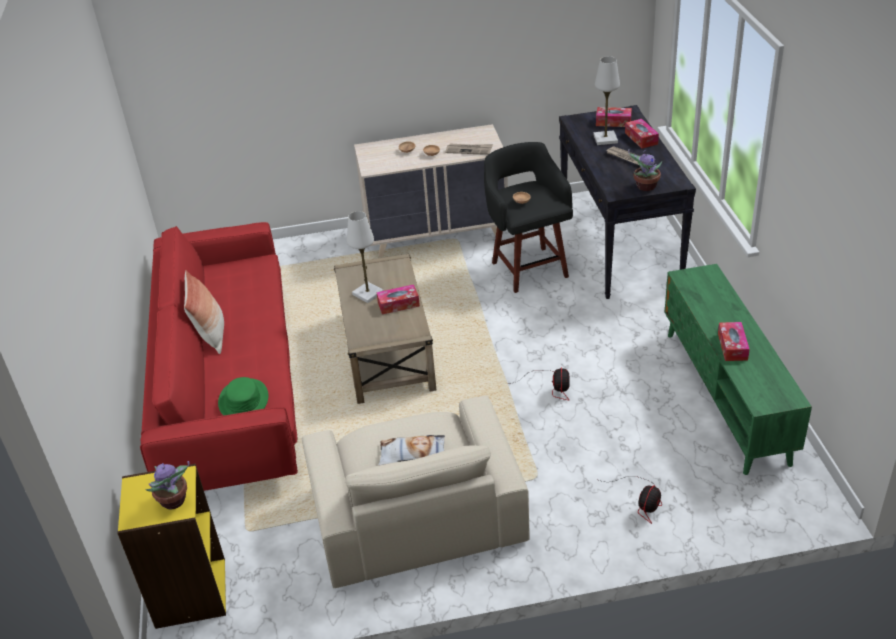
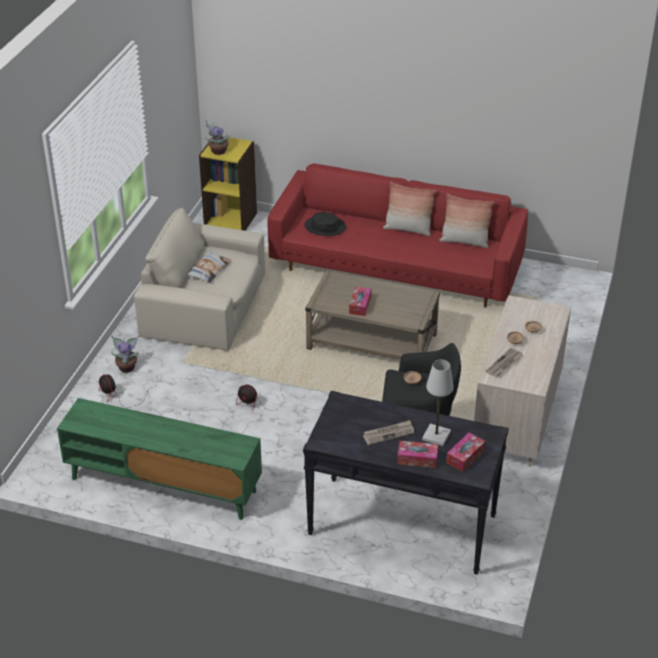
camera: 115 degrees right, 0 degrees up
(215, 289) = (464, 241): none -> pillow
(243, 400) = (325, 227): green hat -> black hat
(368, 293) = (386, 296): white table lamp -> none
(645, 187) = (333, 420): potted plant -> potted plant (127, 367)
(732, 346) = (146, 424): tissue box -> none

